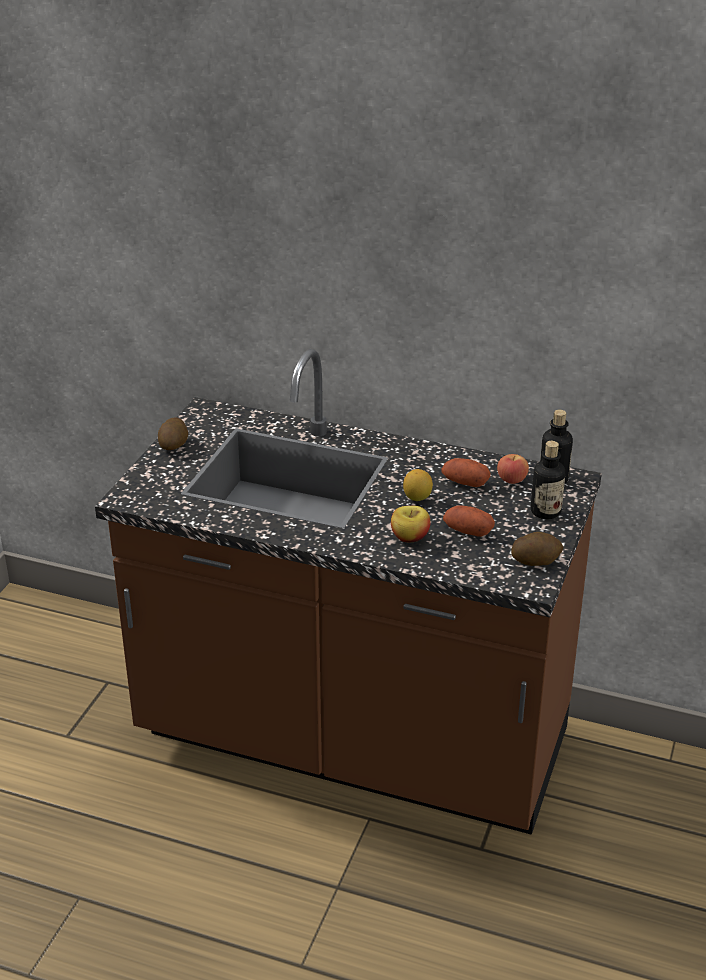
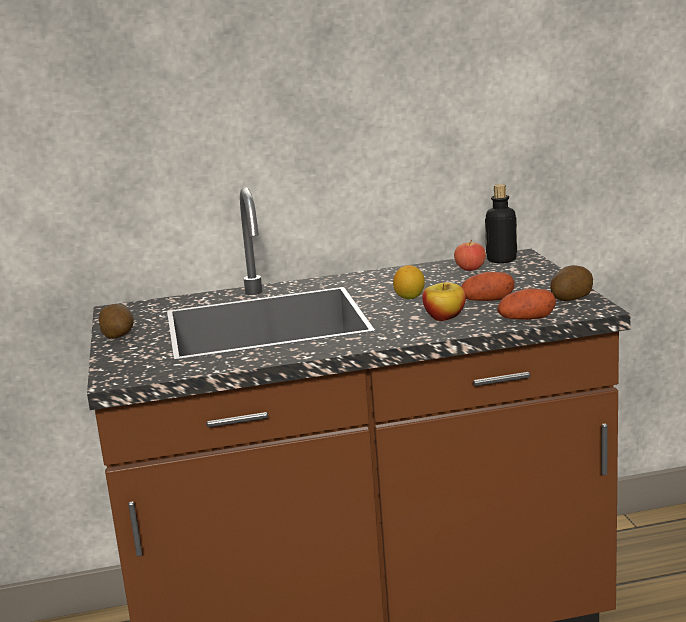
camera: 30 degrees left, 15 degrees down
(465, 483) = (435, 280): potato -> potato (526, 319)
(545, 511) = (528, 274): bottle -> none

